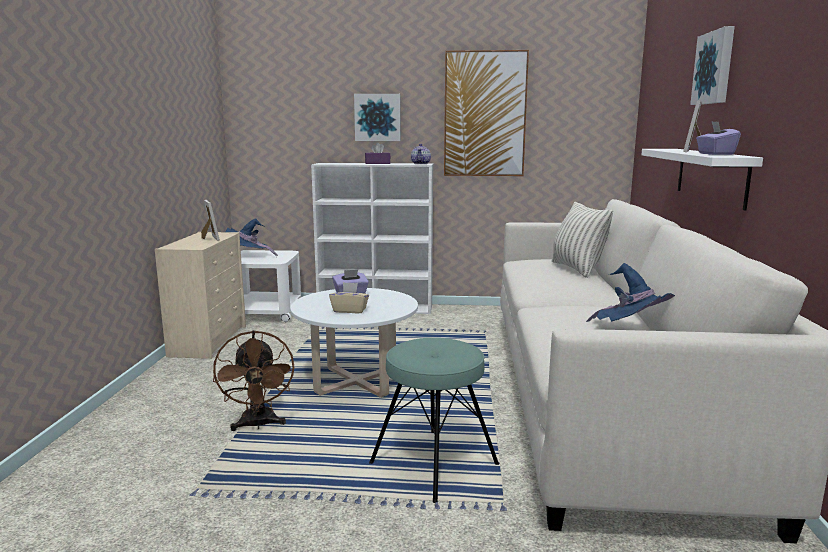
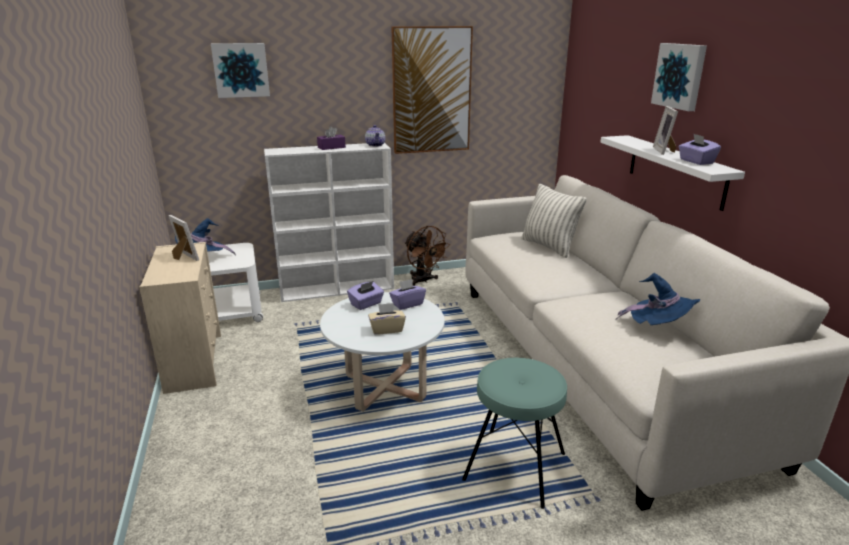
camera: 20 degrees left, 10 degrees up
(258, 425) = (330, 461): brown fan -> brown fan (423, 281)
(378, 117) = (324, 97): picture -> picture (241, 70)
(389, 297) = (407, 304): none -> purple tissue box

